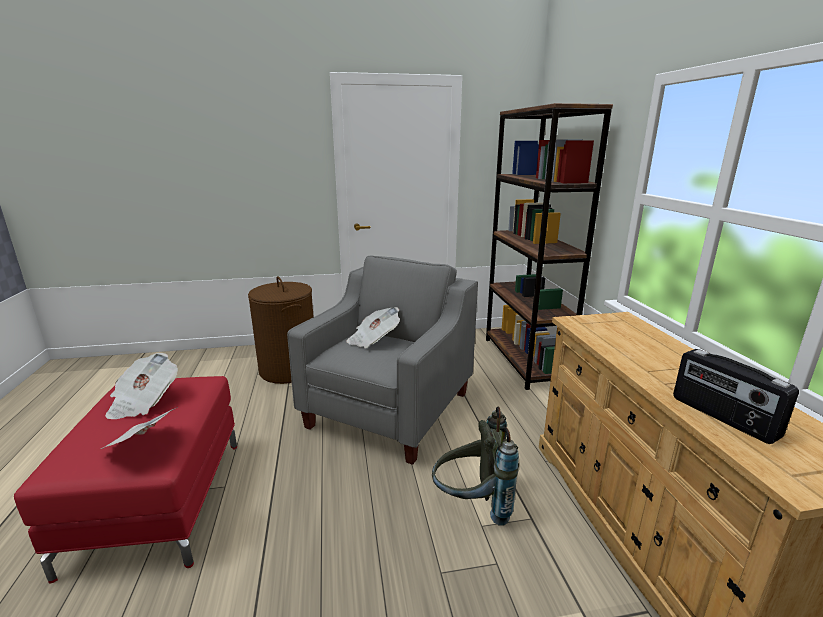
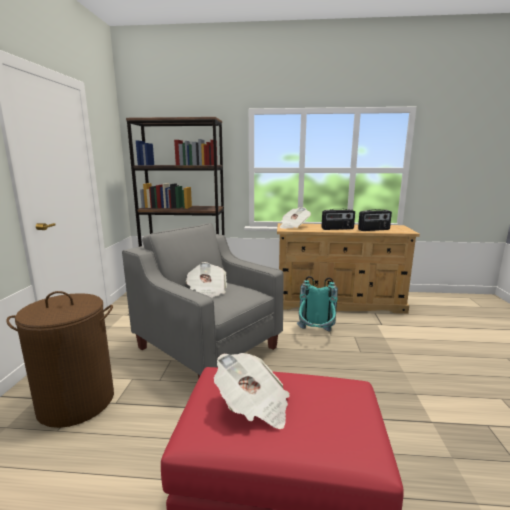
camera: 75 degrees left, 5 degrees down
(144, 445) = (335, 392): newspaper -> newspaper (293, 226)
(472, 505) = (316, 335): grey backpack -> turquoise backpack
(656, 368) = (337, 229): none -> radio

